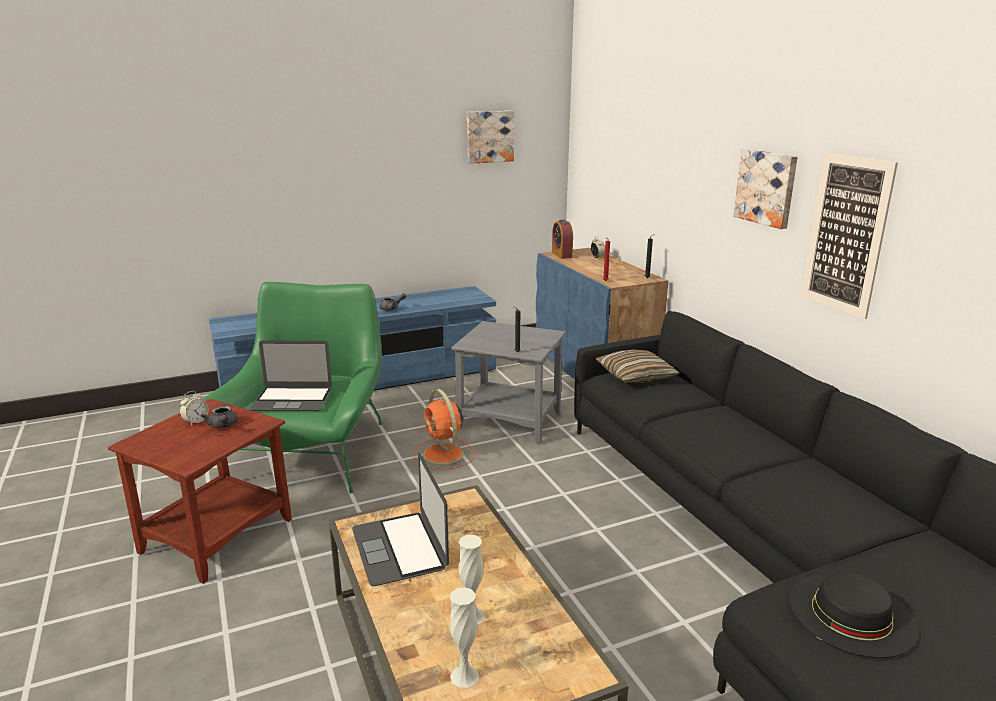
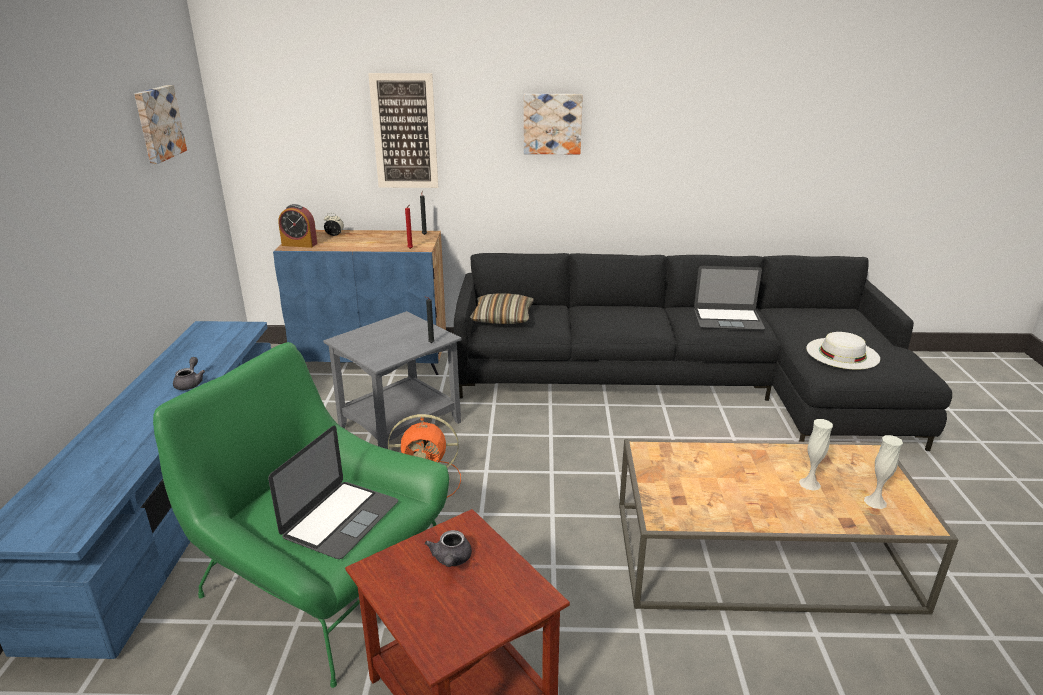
camera: 65 degrees left, 5 degrees up
(196, 421) = (416, 584): alarm clock -> none
(223, 426) = (451, 560): grey teapot -> grey teapot turned 90 degrees clockwise
(399, 548) = (708, 499): laptop -> laptop (728, 319)
(846, 234) = (637, 146): picture -> picture (404, 132)
(851, 613) = (842, 353): black hat -> white hat

